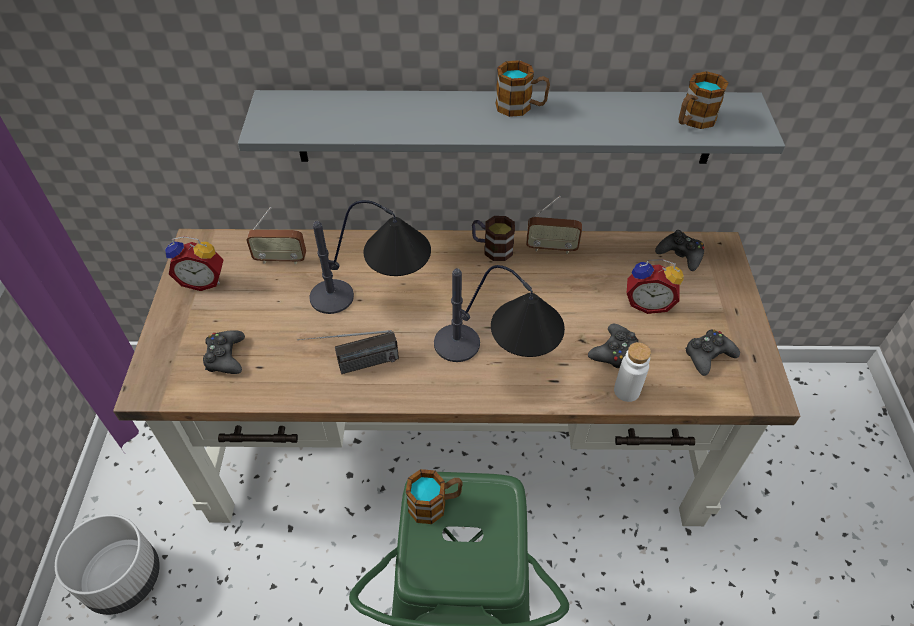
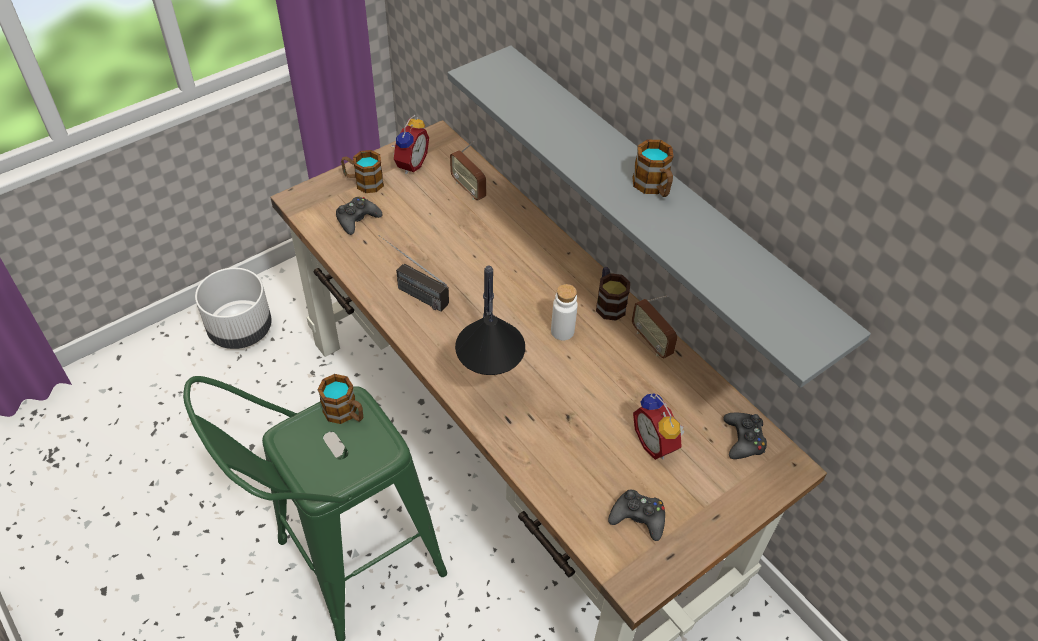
camera: 50 degrees right, 0 degrees up
(203, 281) = (409, 164): alarm clock -> alarm clock turned 120 degrees counterclockwise
(376, 302) = (481, 266): table lamp -> none
(613, 351) = (577, 444): black game controller -> none
(626, 391) = (542, 475): white bottle -> white bottle (562, 331)
(693, 121) = (763, 301): mug -> mug (363, 182)

